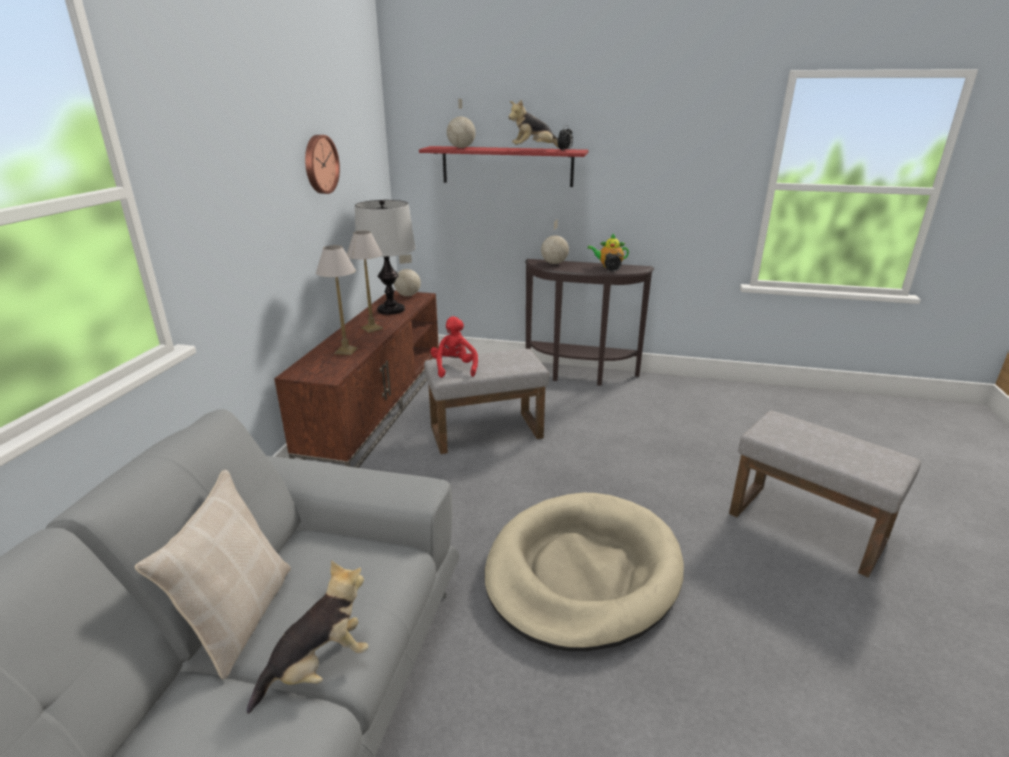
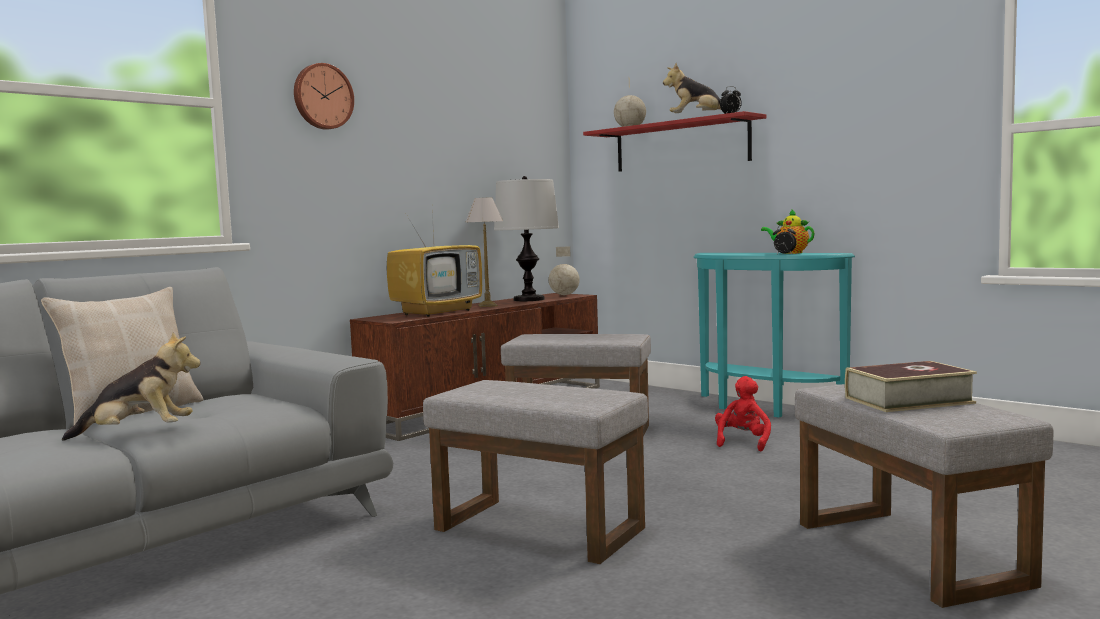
camera: 30 degrees right, 20 degrees down
(319, 164) = (455, 133): wall clock -> wall clock (322, 97)
(345, 351) = (437, 312): table lamp -> television
(454, 368) = (540, 338): red plush toy -> red plush toy (743, 442)
(554, 263) = (725, 253): globe -> none
(580, 375) = (761, 408): brown console table -> turquoise console table
(582, 573) = (535, 529): beige dog bed -> grey ottoman
(825, 443) = (908, 400): none -> book

